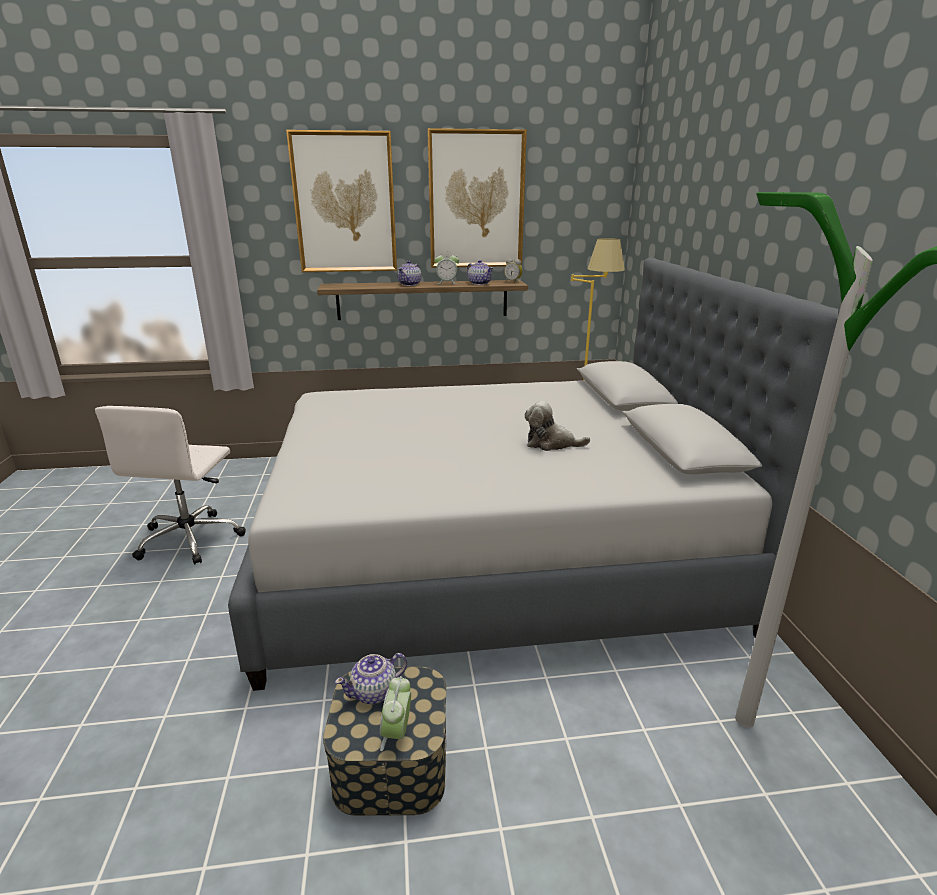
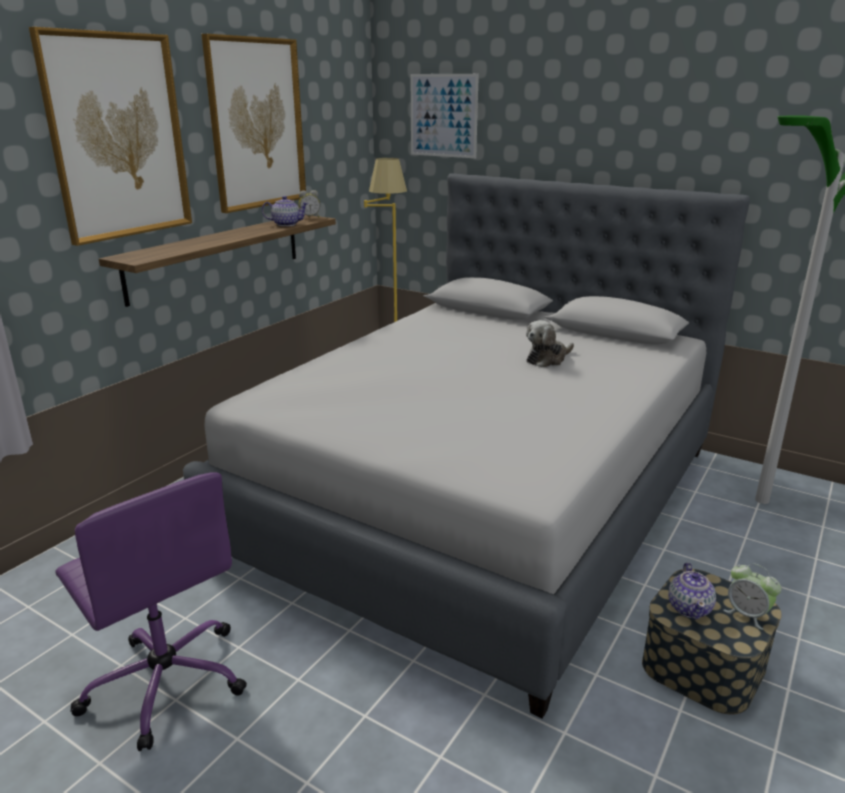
camera: 50 degrees left, 0 degrees up
(191, 538) = (166, 681): white office chair -> purple office chair
(410, 284) = (220, 238): teapot -> none
(447, 283) = (250, 229): alarm clock -> none
(663, 199) = (443, 115): none -> picture

